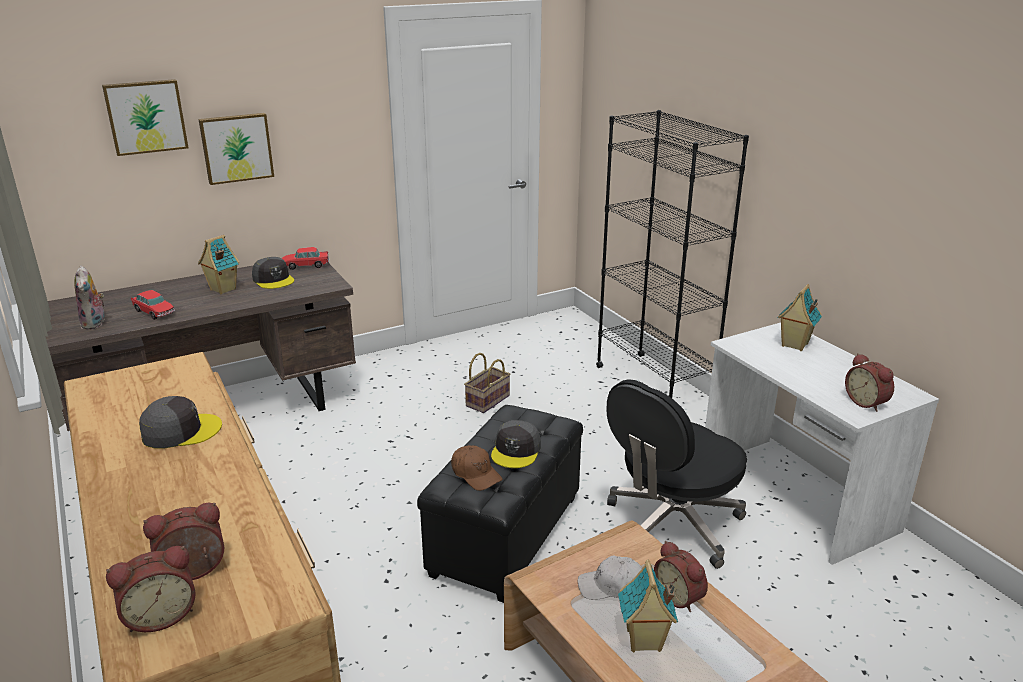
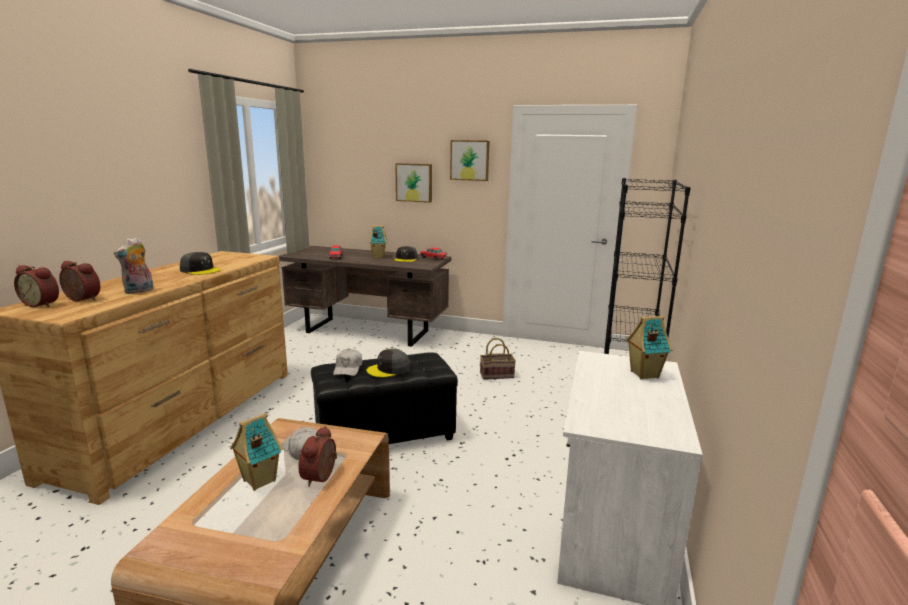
camera: 45 degrees right, 10 degrees down
(95, 323) = (309, 254): plush toy -> plush toy (139, 291)
(146, 116) = (372, 158): picture -> picture (470, 160)
(475, 474) = (348, 368): brown cap -> white cap
(671, 525) = (484, 485): black office chair -> none
(867, 402) = (616, 424): alarm clock -> none

